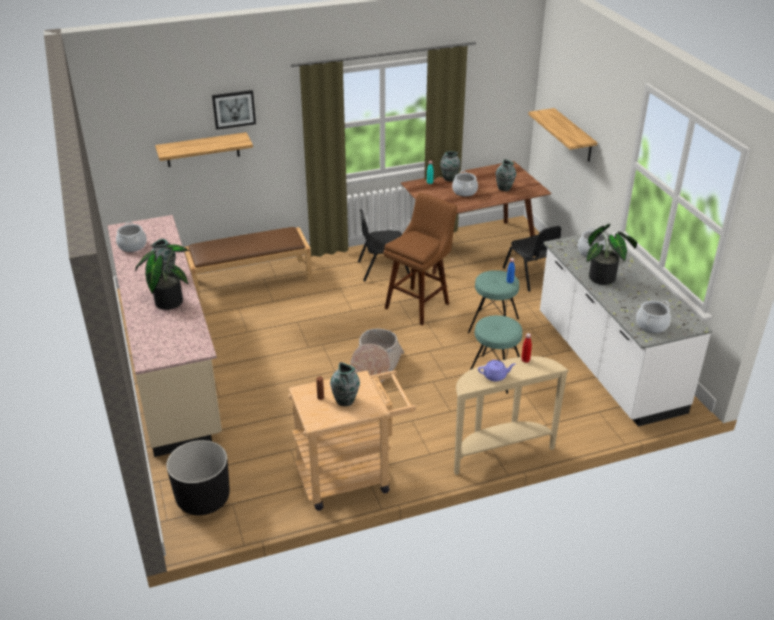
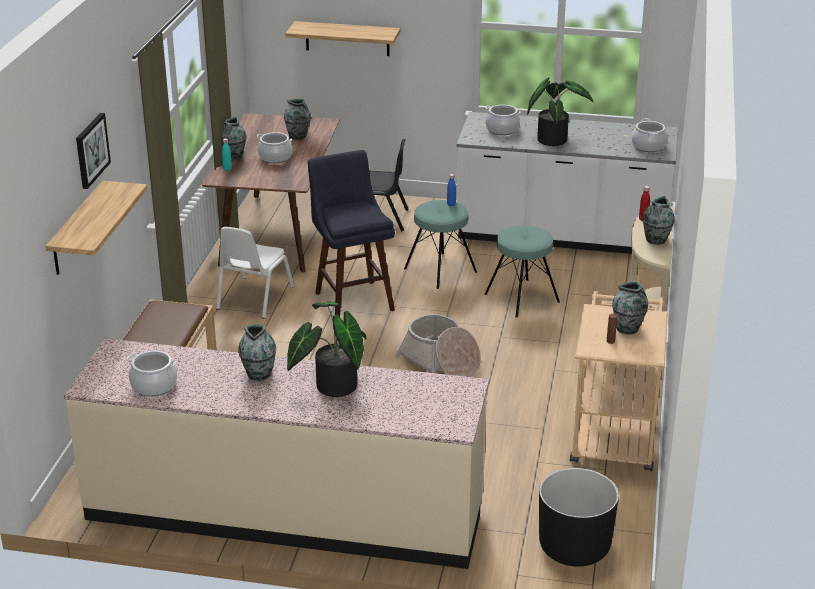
camera: 60 degrees left, 5 degrees down
(383, 269) = (254, 298): black chair -> white chair
(419, 304) = (352, 299): brown stool -> blue stool
(495, 376) = (656, 240): purple teapot -> vase

